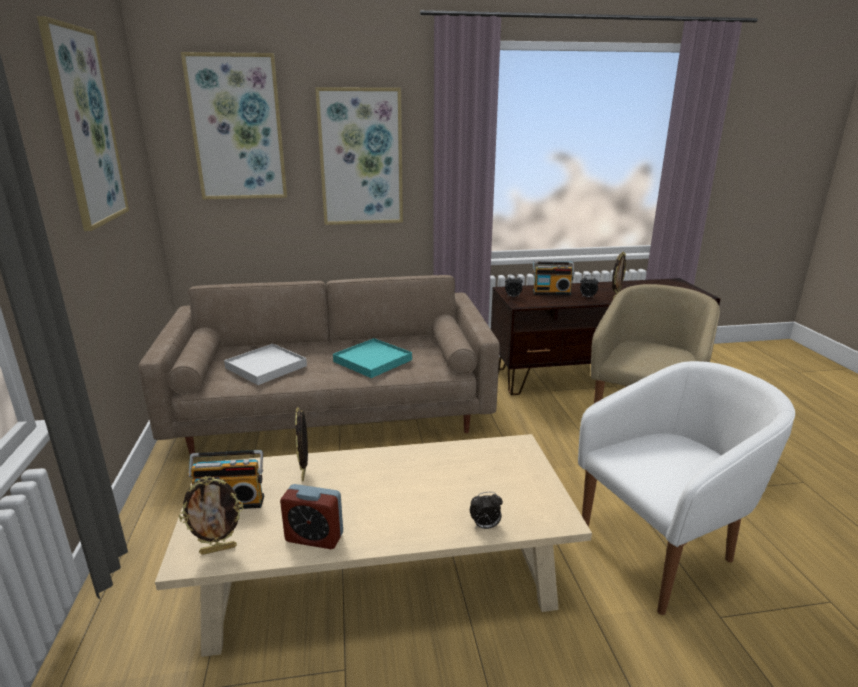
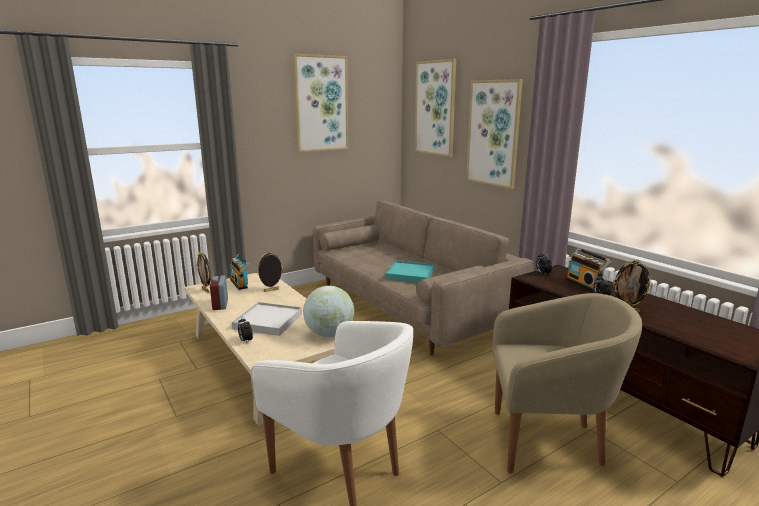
camera: 65 degrees right, 5 degrees down
(266, 367) = (369, 255): white tray -> white tray (268, 321)
(504, 452) = (329, 334): none -> globe

